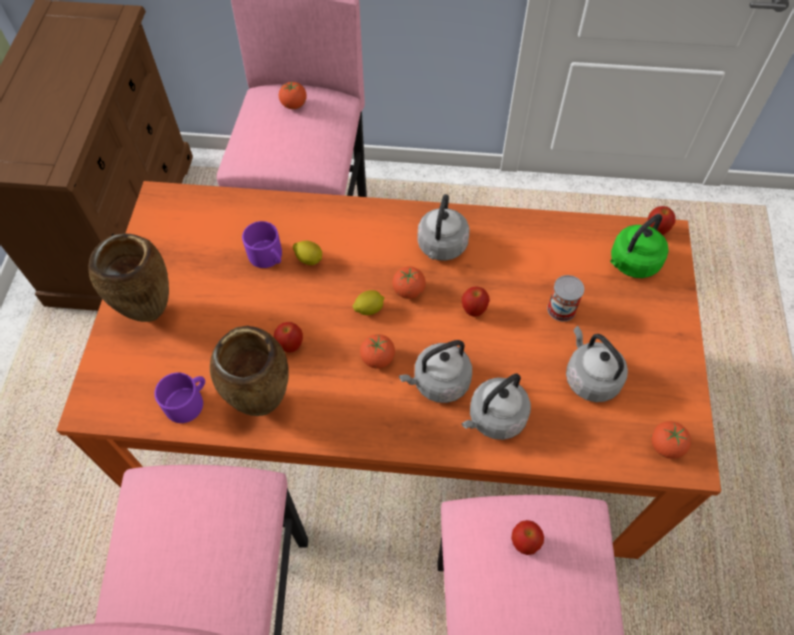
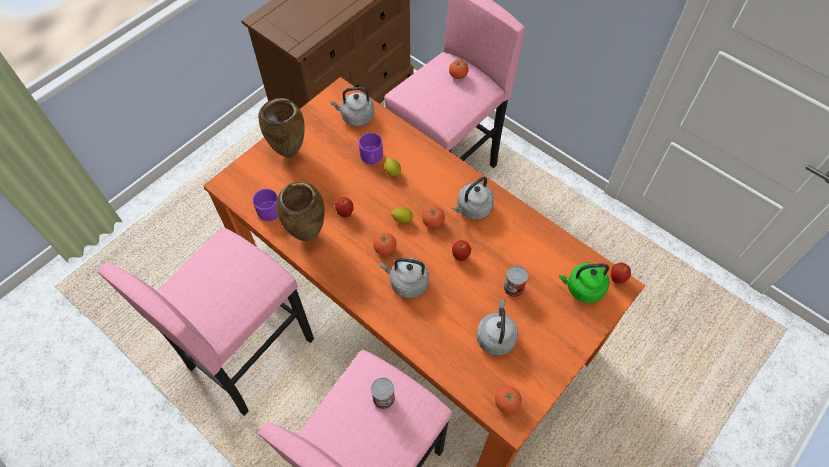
camera: 35 degrees right, 0 degrees up
(494, 418) = (421, 322): grey kettle -> grey kettle (356, 117)
(524, 543) = (383, 398): apple -> can

